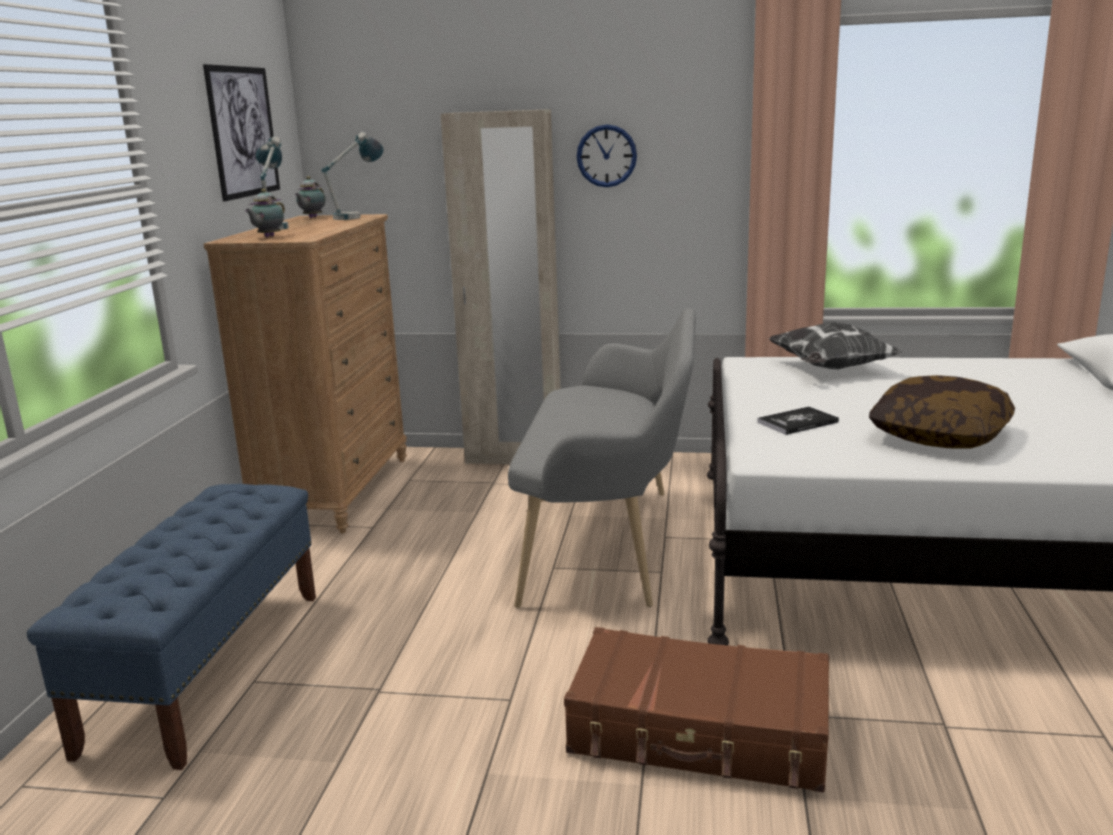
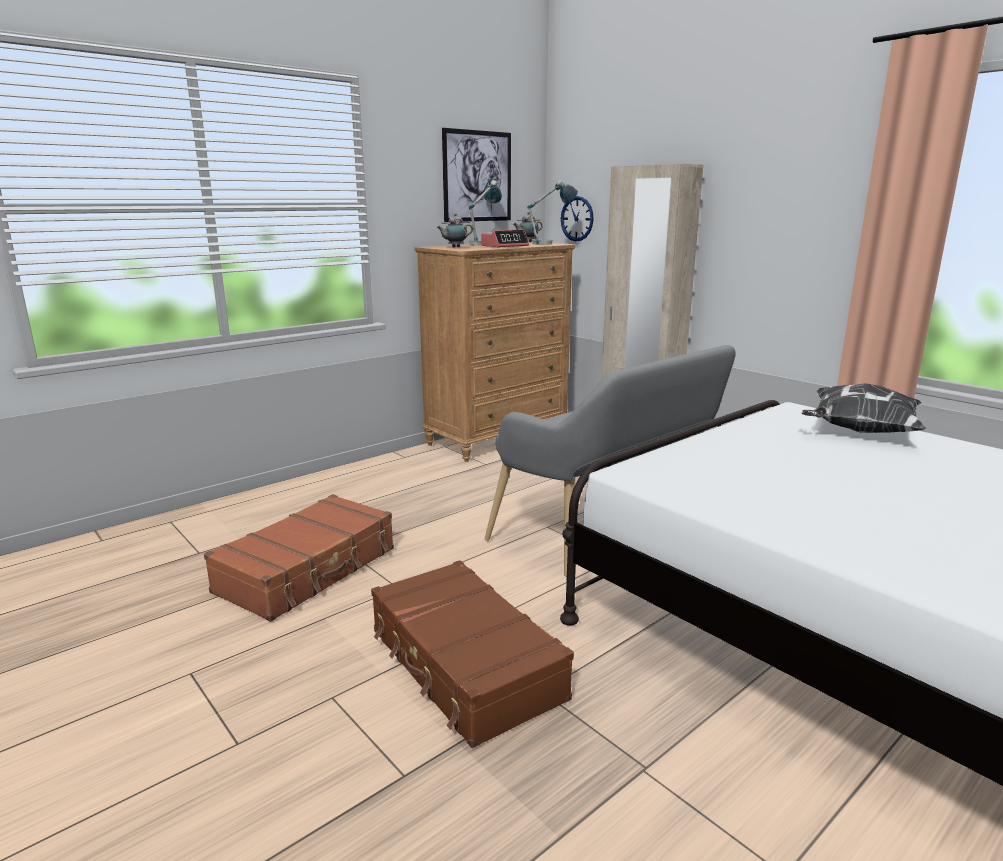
camera: 40 degrees right, 0 degrees up
(208, 667) = (302, 504): blue bench -> none
(322, 227) = (505, 246): none -> alarm clock
(370, 736) = (308, 570): none -> brown suitcase
(606, 156) = (744, 207): wall clock -> wall clock (577, 218)
(797, 422) = (720, 458): book -> none
(939, 435) = (829, 507): pillow -> none

